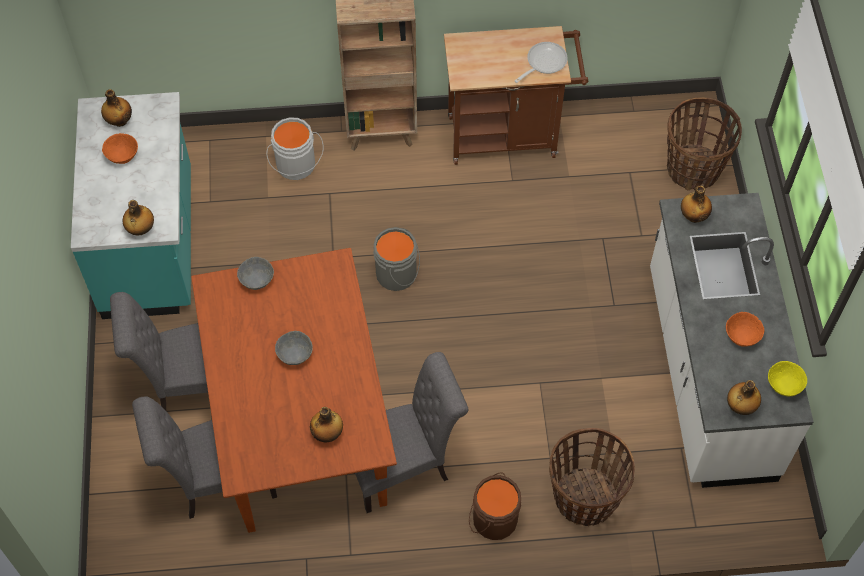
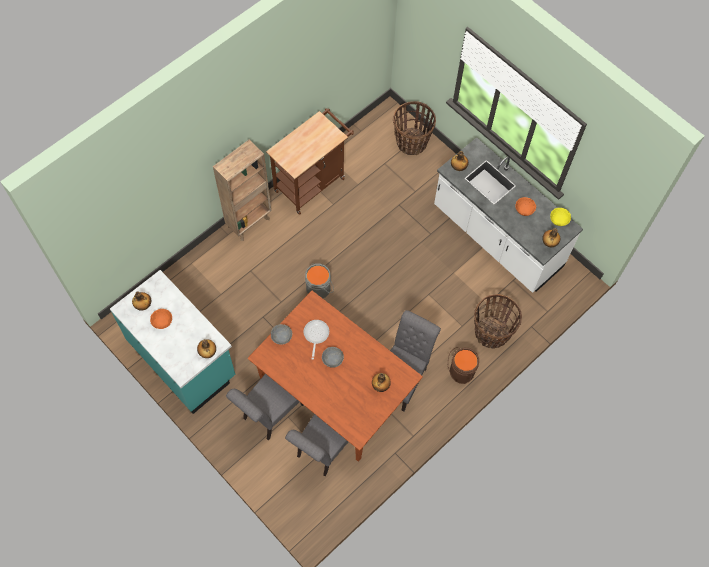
camera: 40 degrees left, 5 degrees up
(296, 166) = (221, 268): grey bucket -> none
(543, 62) = (327, 135): frying pan -> frying pan (315, 335)

